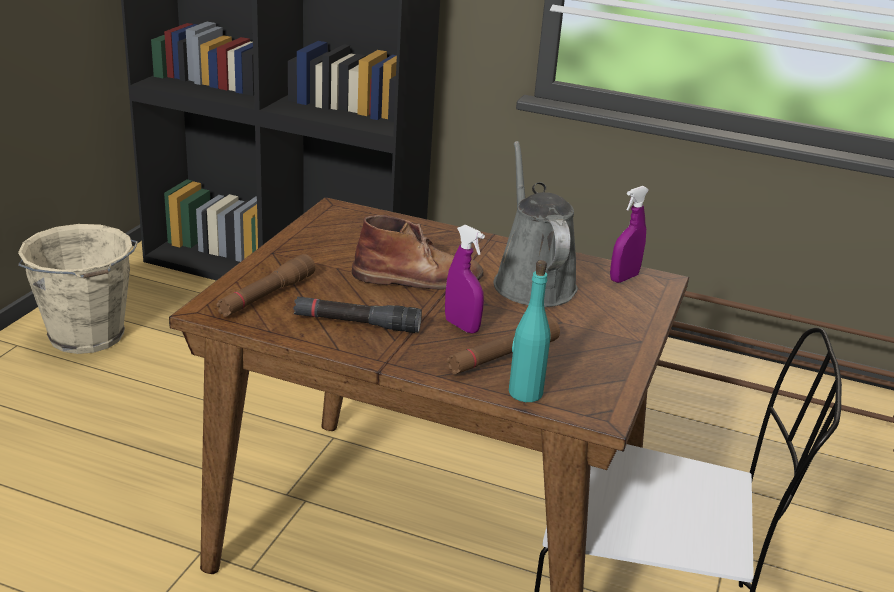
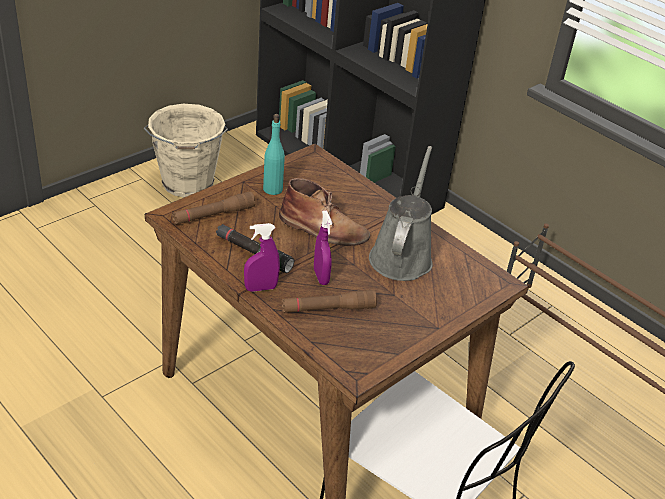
camera: 25 degrees right, 10 degrees up
(525, 393) = (319, 341): turquoise bottle -> turquoise bottle (272, 189)
(624, 278) = (474, 272): purple spray bottle -> purple spray bottle (261, 288)

